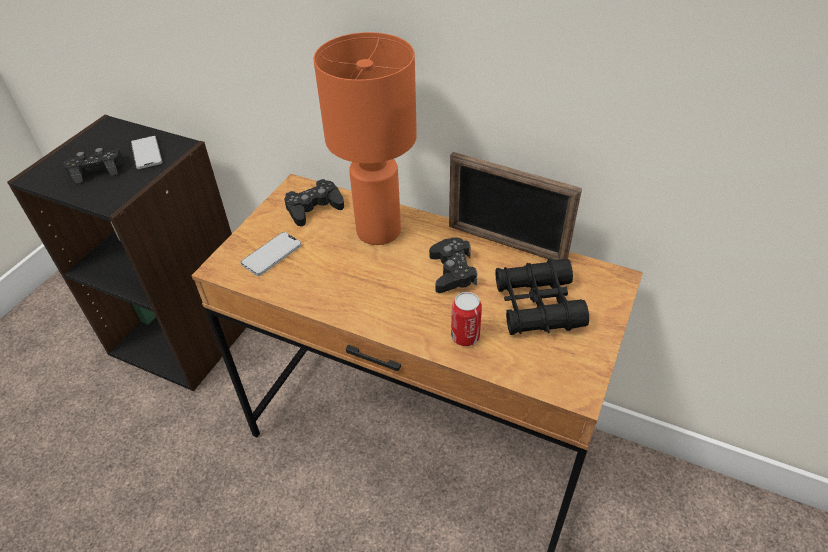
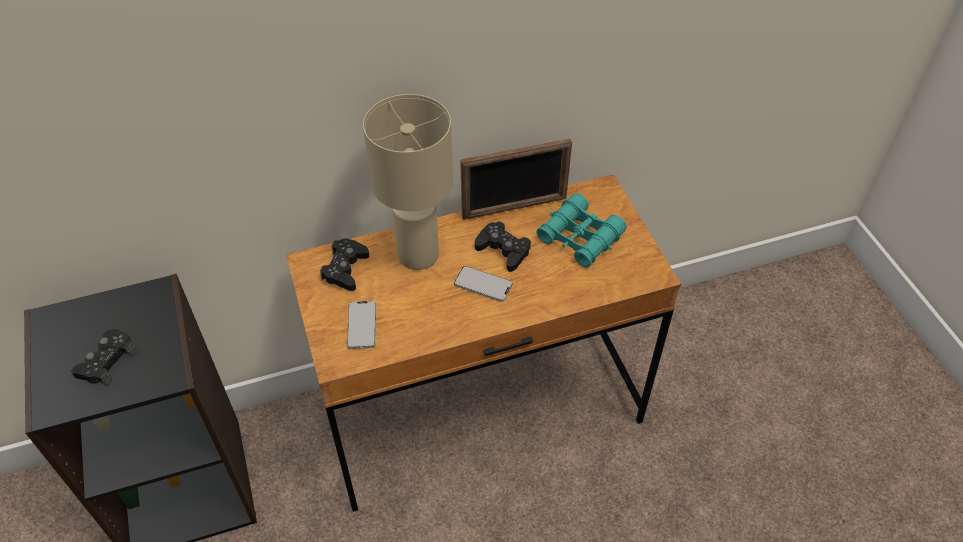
camera: 45 degrees left, 5 degrees up
(147, 153) = (135, 317): phone -> phone (483, 284)
(380, 231) = (418, 254): orange table lamp -> beige table lamp
(465, 336) = (561, 288): can -> none
(537, 306) = (580, 238): black binoculars -> turquoise binoculars

